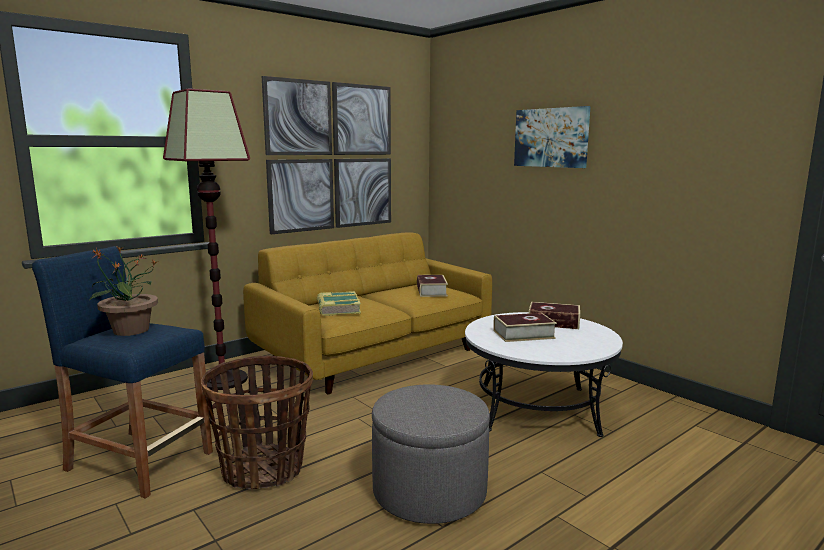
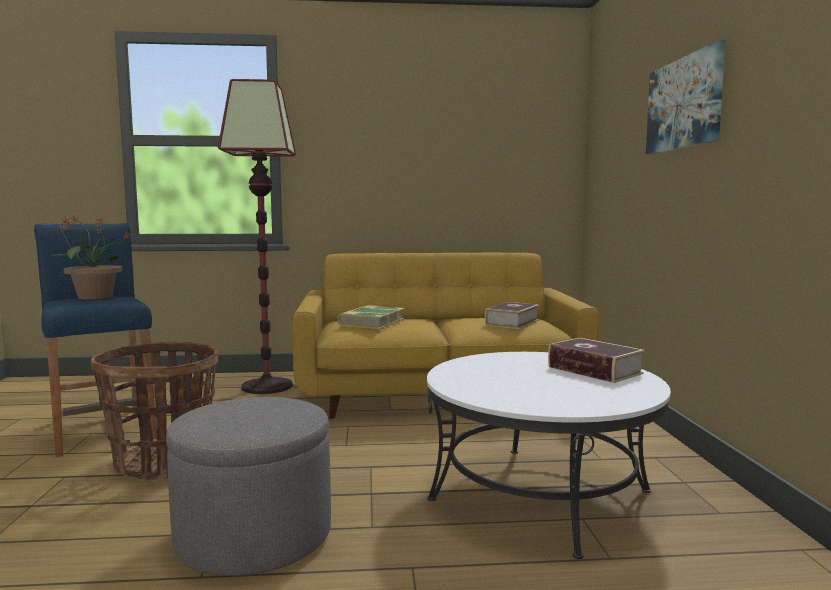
camera: 35 degrees right, 5 degrees down
(332, 156) = (437, 158): picture -> none
(523, 334) = (515, 374): book -> none

